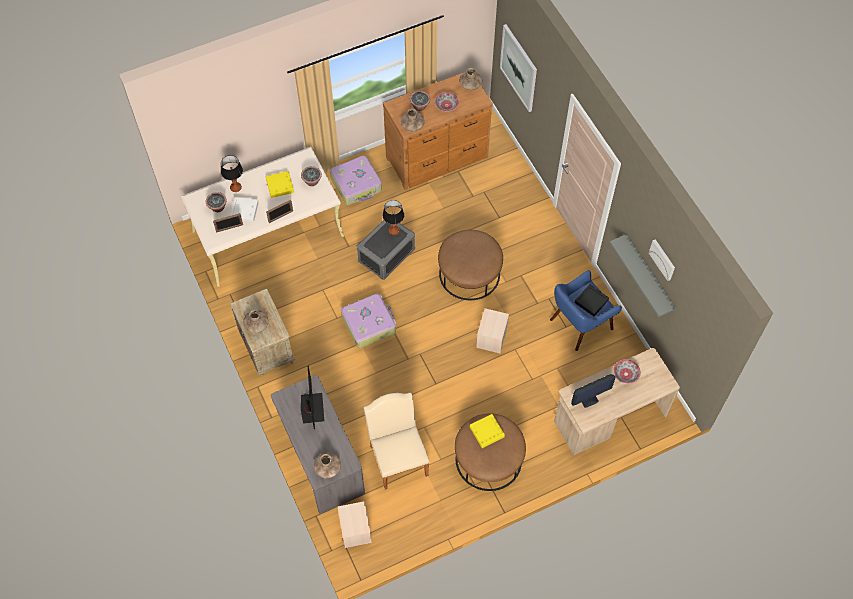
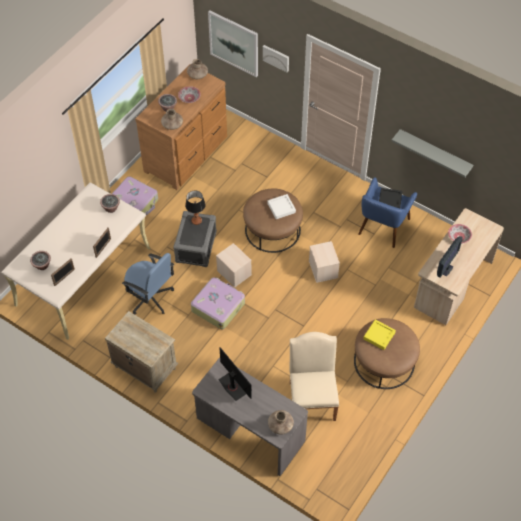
camera: 30 degrees left, 5 degrees down
(236, 187) = (47, 242): table lamp -> none
(244, 211) = (68, 257): white tray -> white tray (281, 208)
(256, 324) = (140, 343): brown vase -> none
(280, 186) = (85, 224): yellow tray -> none
(313, 284) = (150, 297): none -> blue office chair
(355, 529) = (316, 472): beige storage box -> beige storage box (233, 272)
(397, 456) = (312, 397): beige chair -> beige chair turned 45 degrees clockwise
(663, 259) = (449, 128): picture -> picture (276, 57)

